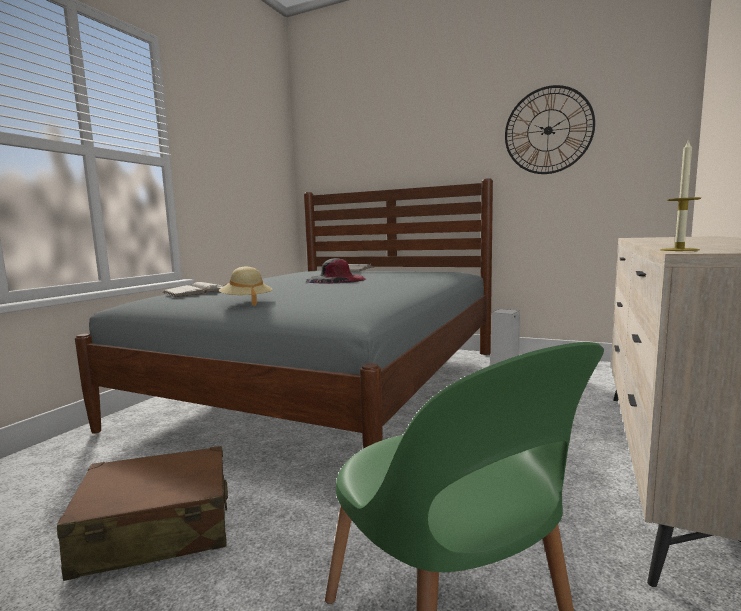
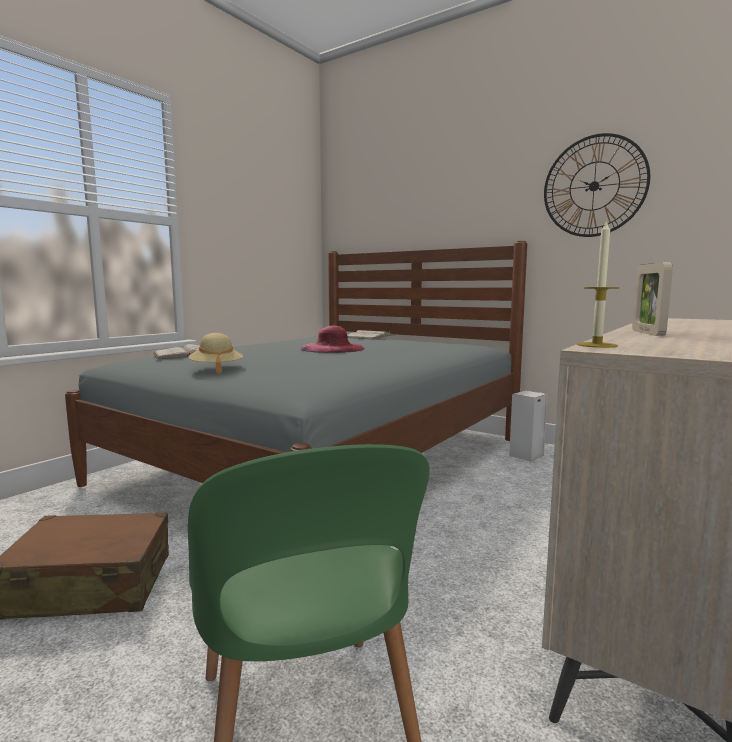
camera: 10 degrees right, 0 degrees up
(336, 280) = (332, 348): black hat -> pink hat
(674, 243) = (647, 333): none -> picture frame

